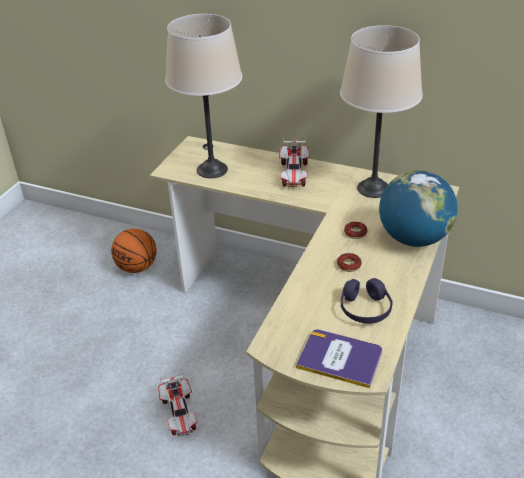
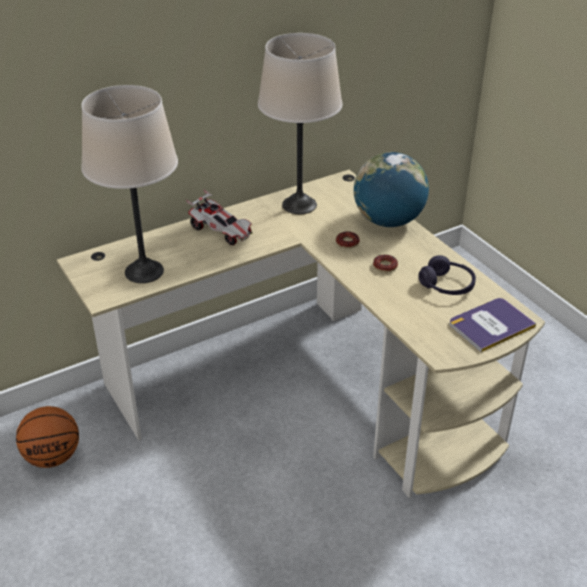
camera: 55 degrees left, 0 degrees up
(179, 413) = (300, 525): toy car -> none

